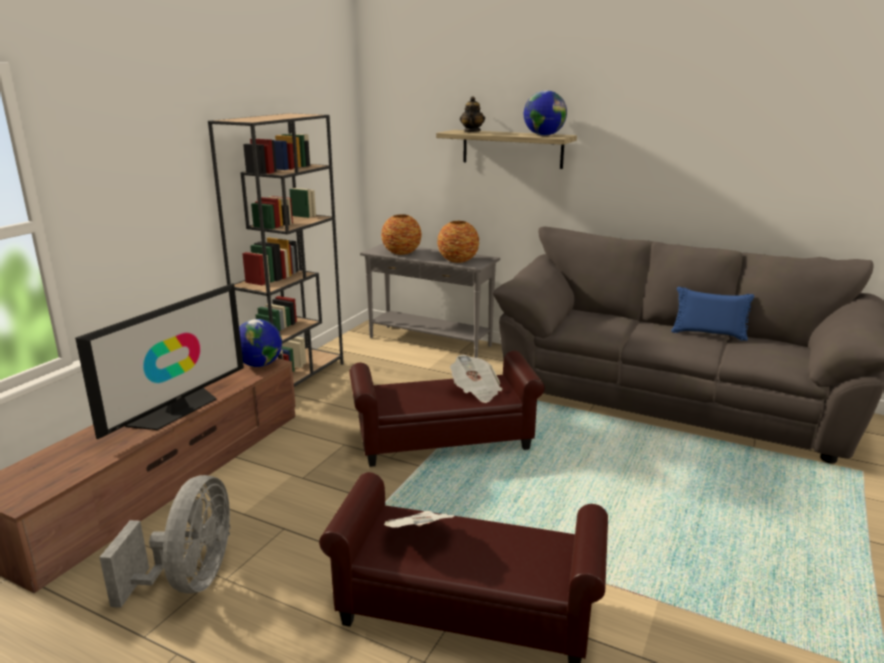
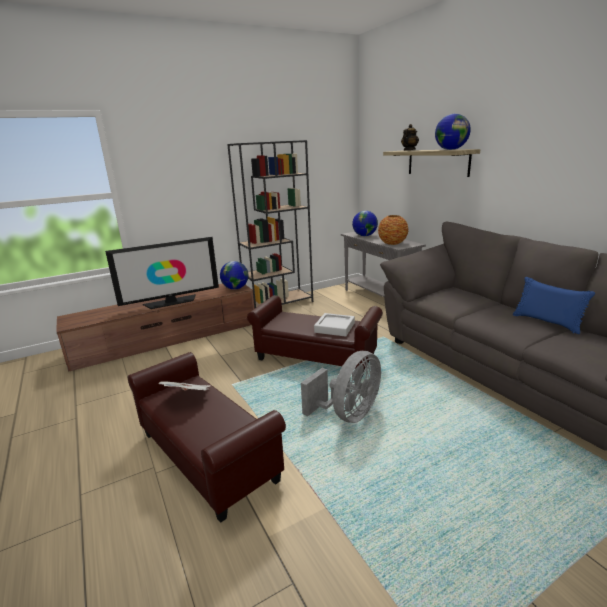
camera: 35 degrees right, 0 degrees up
(190, 580) = (119, 387): grey fan -> grey fan (348, 414)
(401, 252) = (364, 236): vase -> globe
(476, 391) = (334, 328): newspaper -> grey tray

